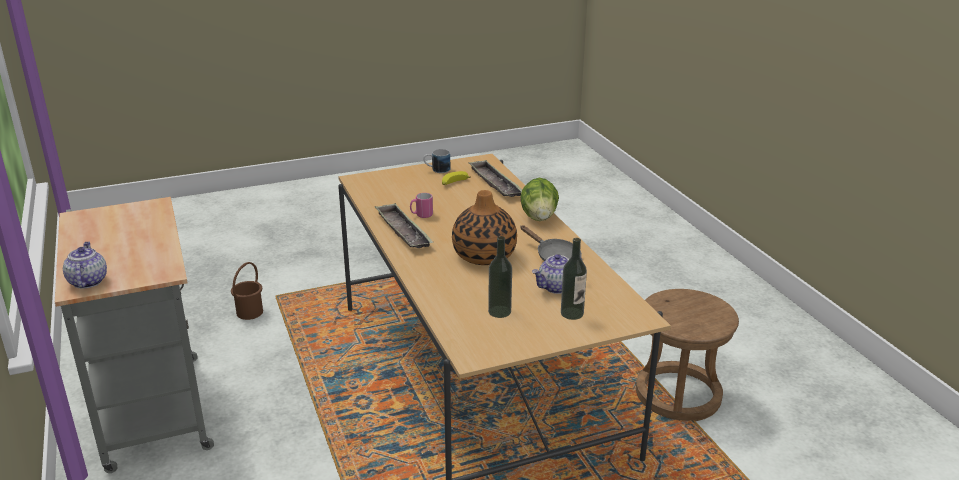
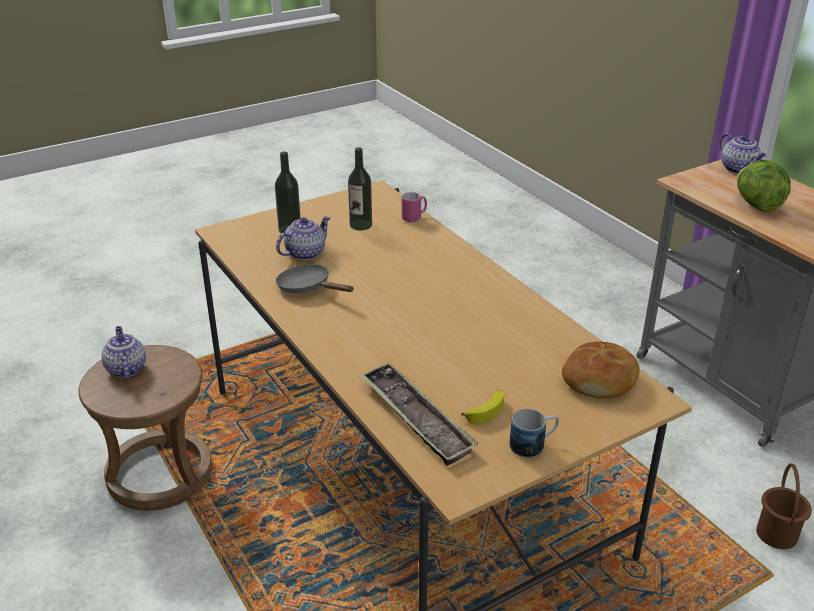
camera: 170 degrees right, 5 degrees up
(378, 189) = (600, 380): none -> bread
(403, 231) = (510, 306): tray -> none
(421, 215) = (501, 334): pink mug -> pink mug (414, 217)
(484, 255) = (393, 282): vase -> none
(539, 217) = (332, 349): lettuce -> lettuce (756, 205)
(705, 321) = (126, 368): none -> teapot

